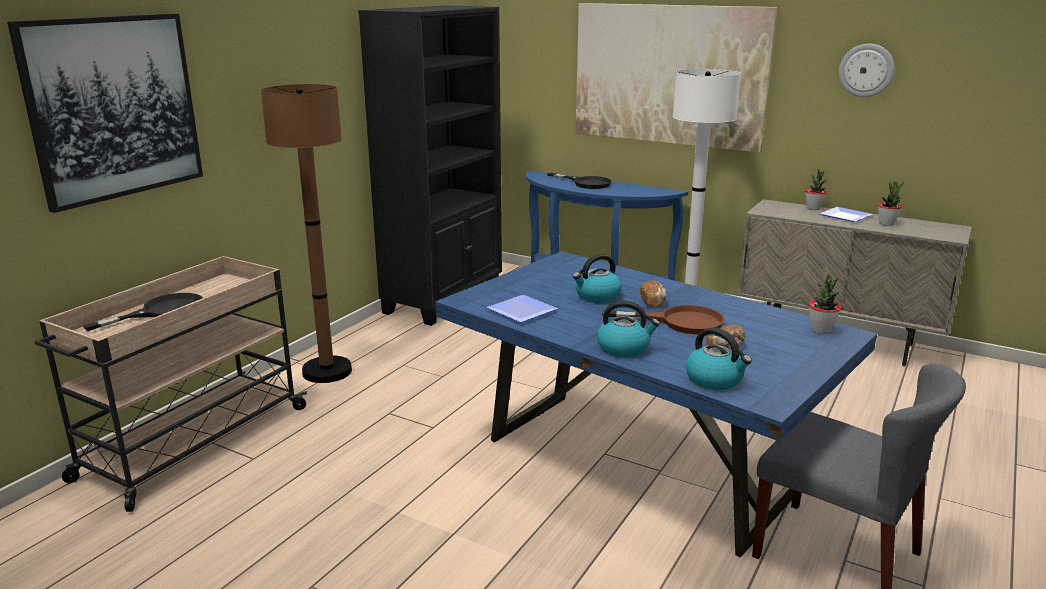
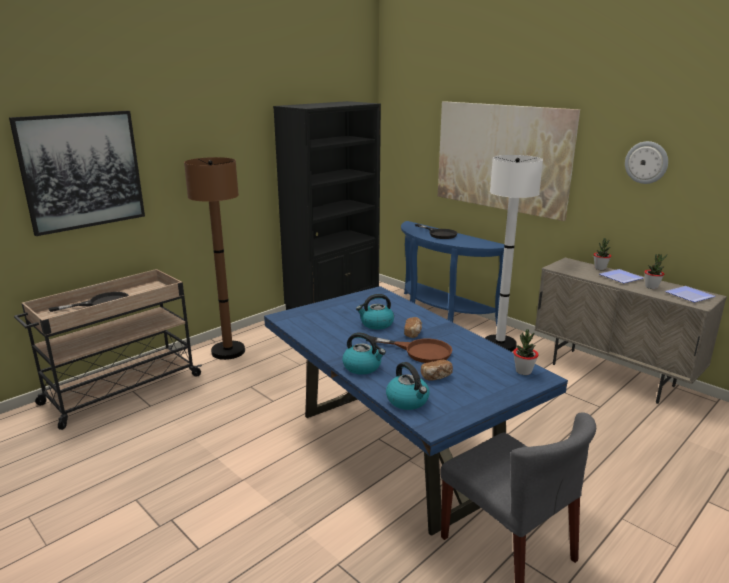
camera: 15 degrees right, 0 degrees up
(522, 310) = (315, 329): plate -> plate (689, 295)

